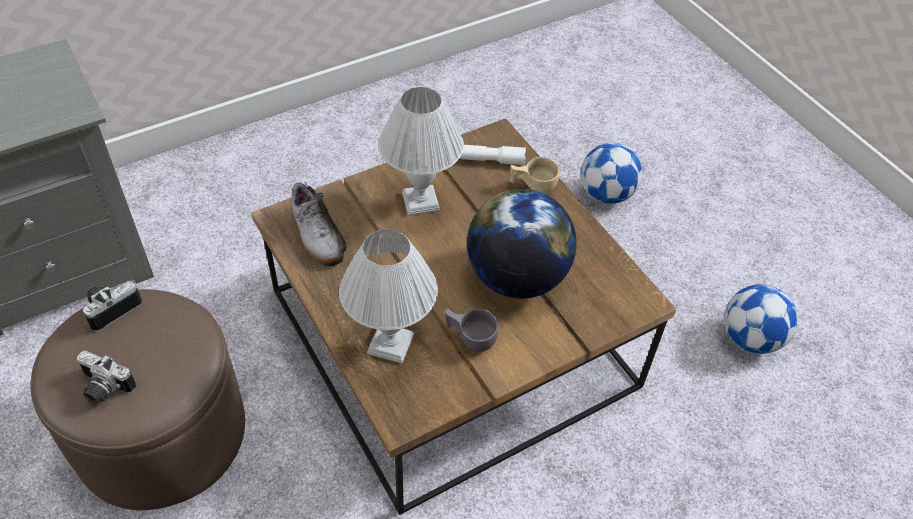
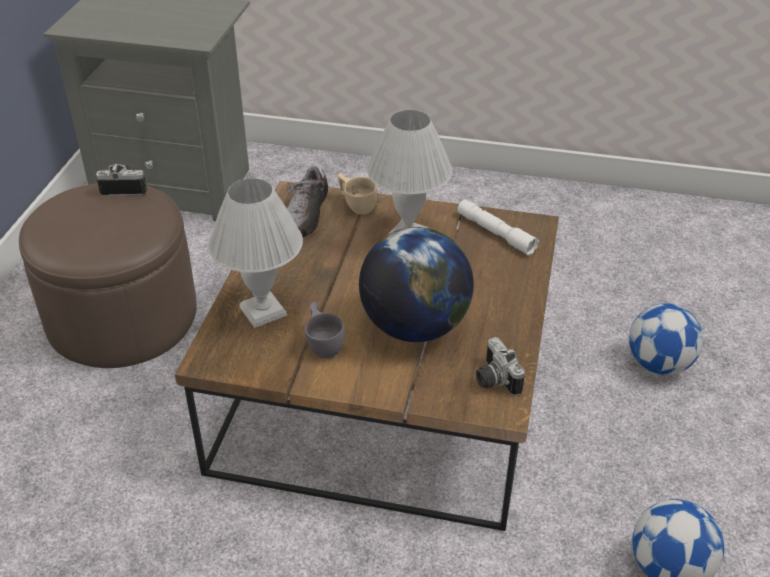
camera: 45 degrees right, 10 degrees down
(103, 389) = (64, 227): camera -> camera (493, 380)
(532, 186) = (516, 274): beige cup -> beige cup (356, 204)

